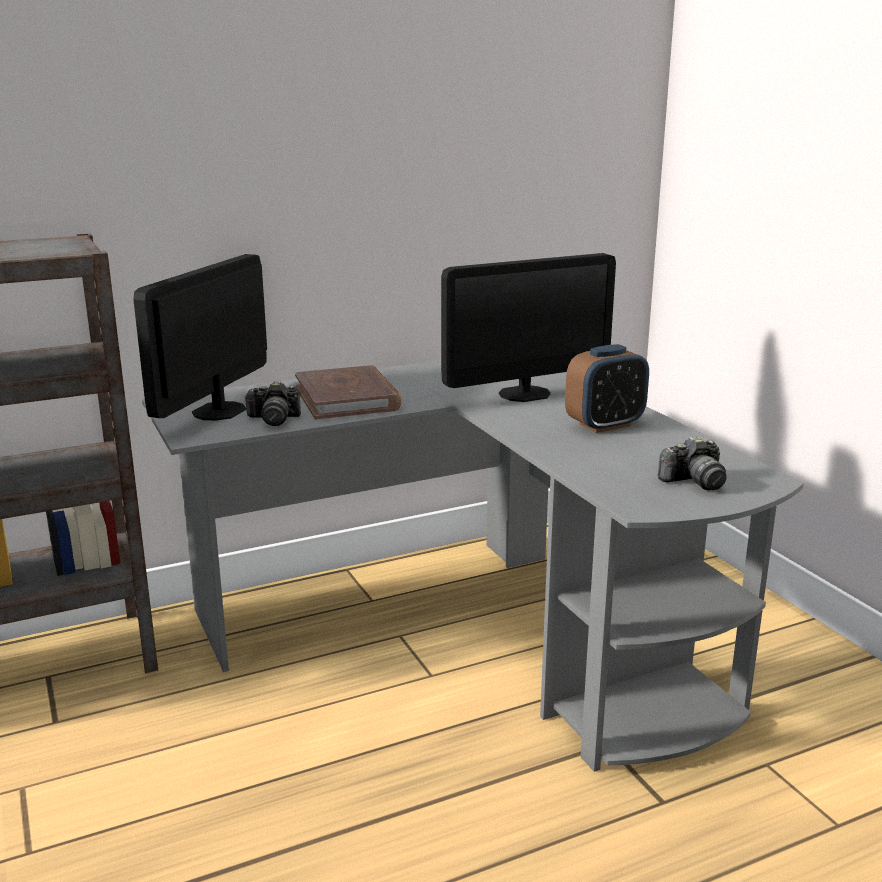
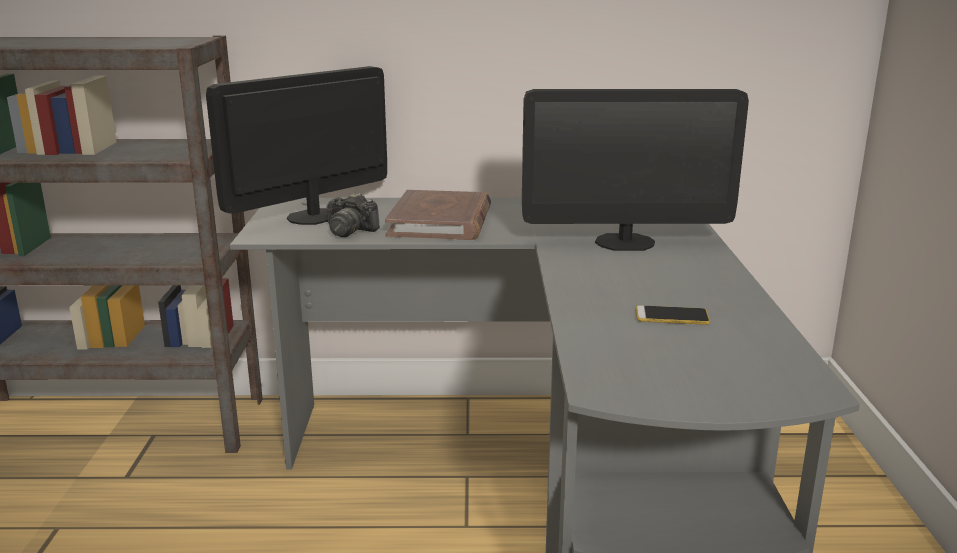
camera: 25 degrees right, 0 degrees up
(605, 425) = (676, 288): alarm clock -> none
(625, 446) = (672, 316): none -> phone
(694, 481) = (708, 372): camera -> none

